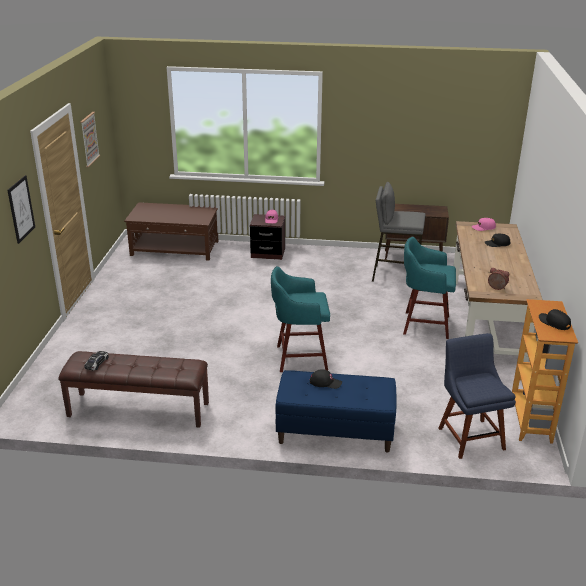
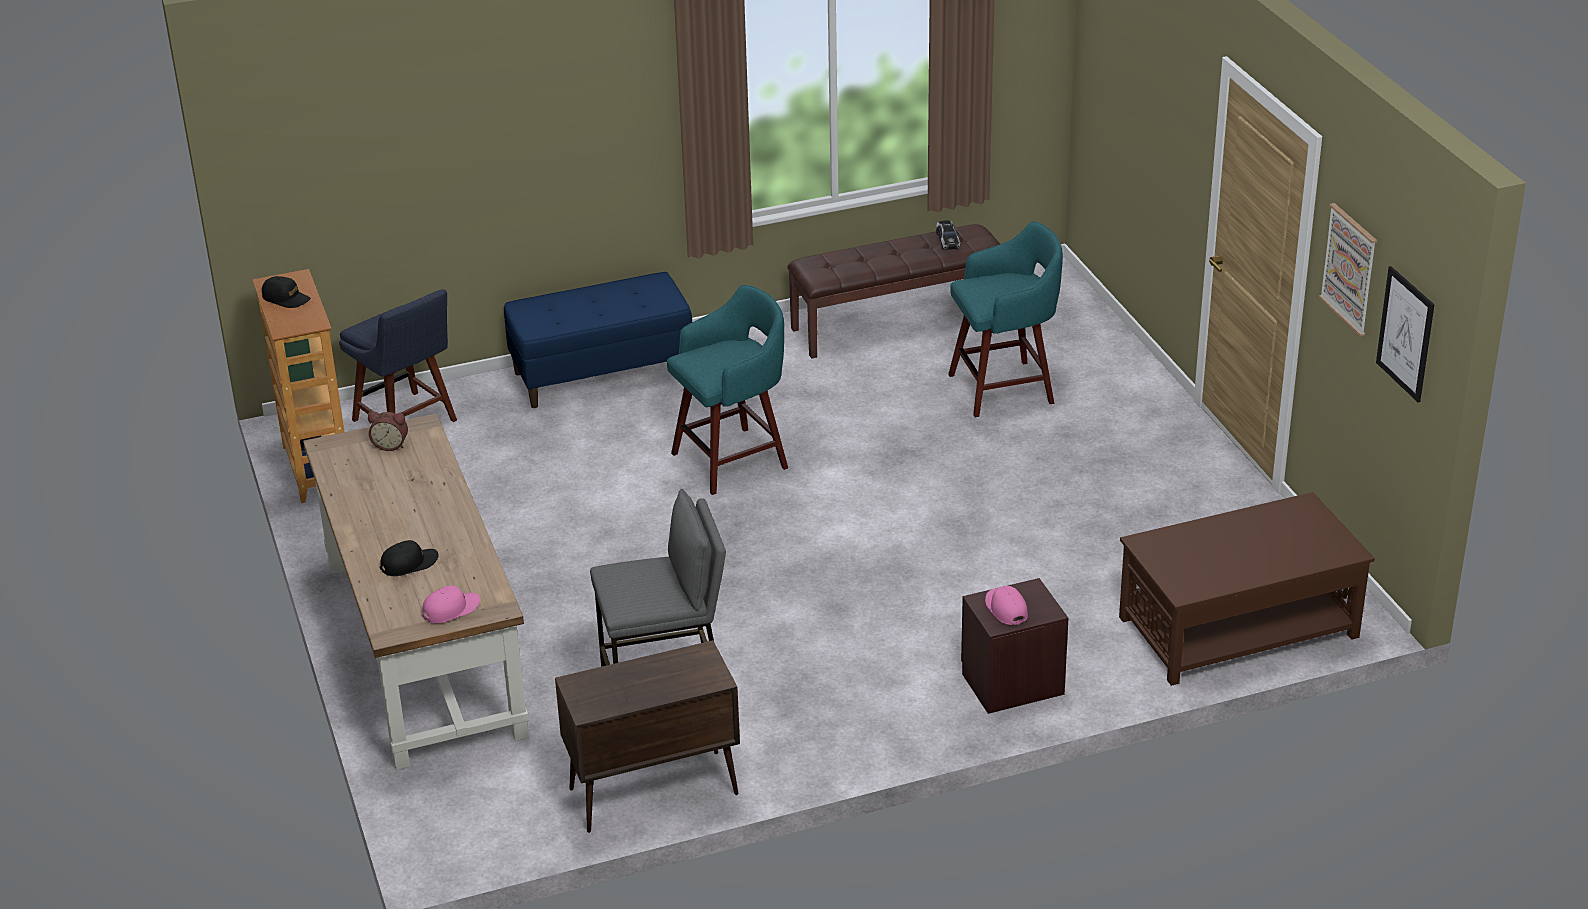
camera: 155 degrees right, 5 degrees up
(21, 209) = (1173, 123): picture -> picture (1405, 334)
(325, 382) = (618, 309): black cap -> none
(424, 325) = (545, 593): turquoise stool -> turquoise stool (1004, 388)

